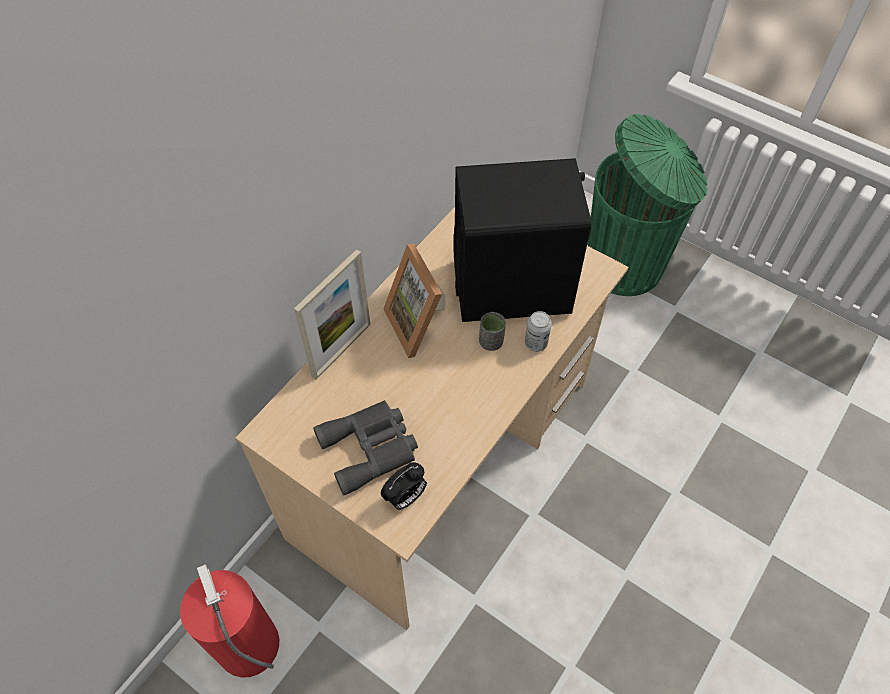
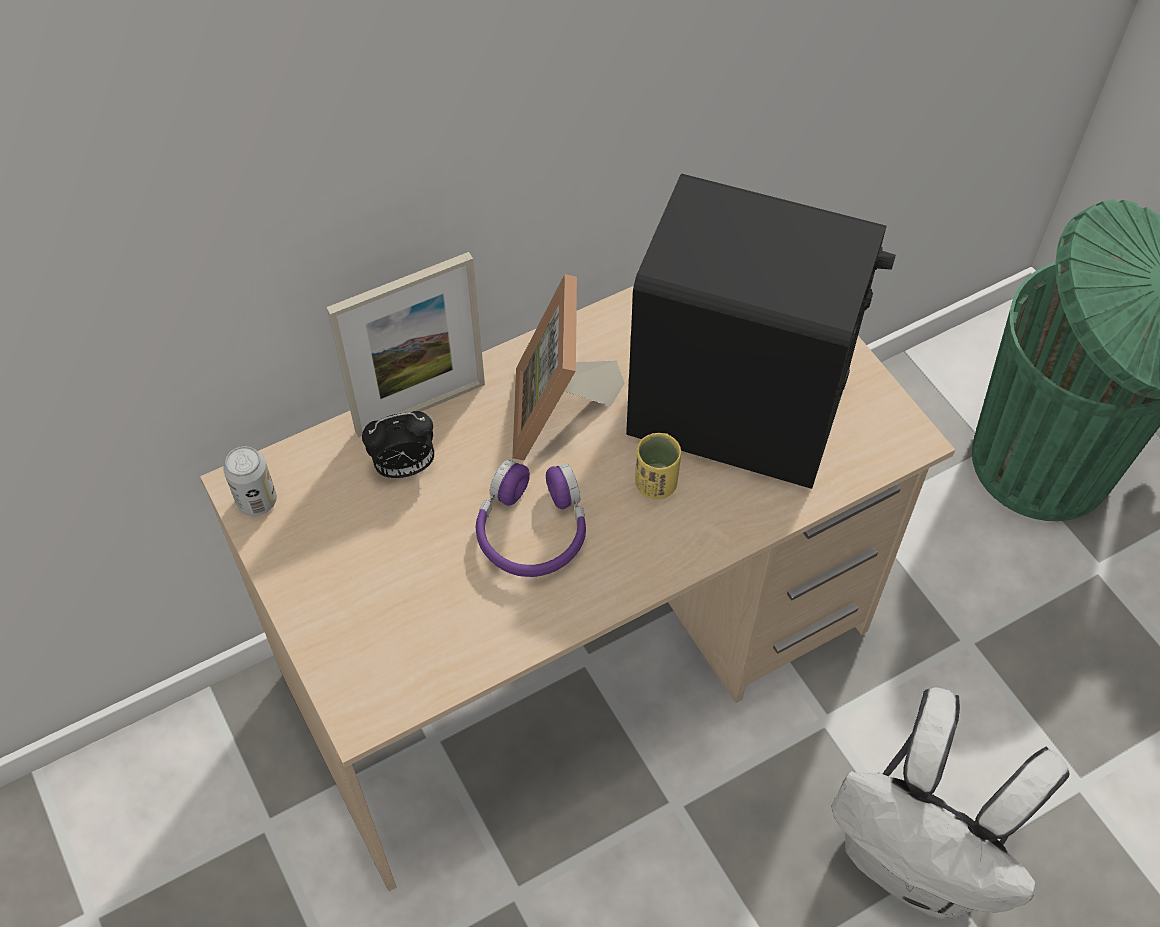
camera: 25 degrees right, 0 degrees up
(249, 648) = (155, 810): fire extinguisher -> none
(371, 448) = (382, 573): grey binoculars -> none
(405, 497) = (391, 669): alarm clock -> alarm clock (404, 467)
(439, 392) = (532, 530): none -> purple headphones
(491, 342) = (656, 484): grey cup -> yellow cup
(536, 343) = (727, 514): can -> can (257, 501)
(664, 489) = (917, 860): none -> white backpack

